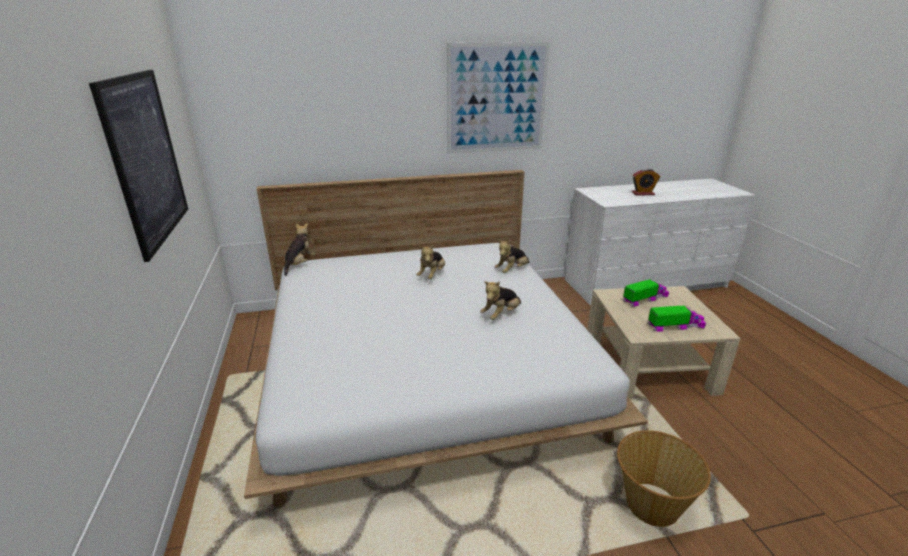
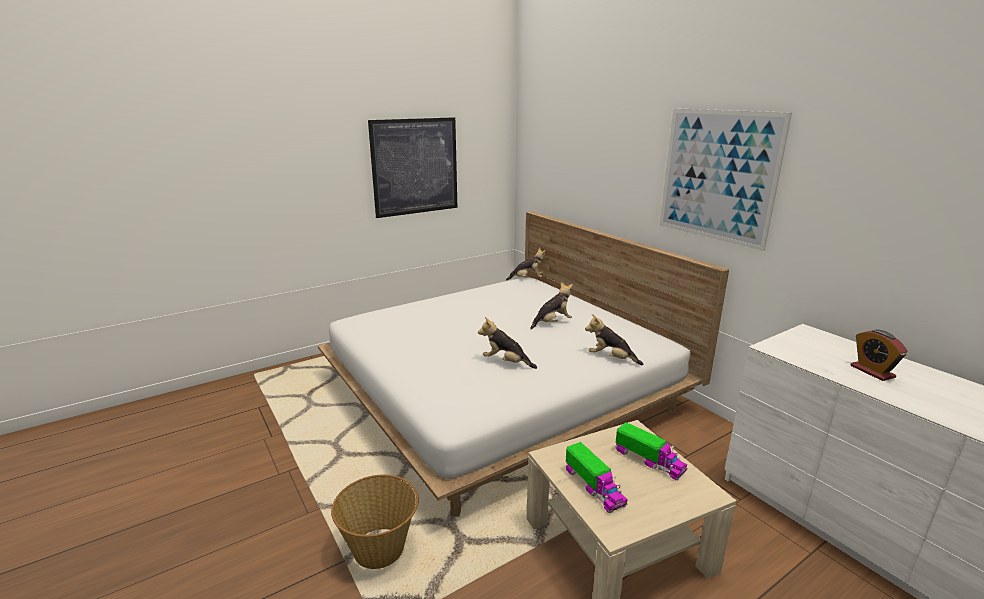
camera: 70 degrees right, 5 degrees down
(432, 275) = (552, 323): plush toy -> plush toy turned 150 degrees clockwise

